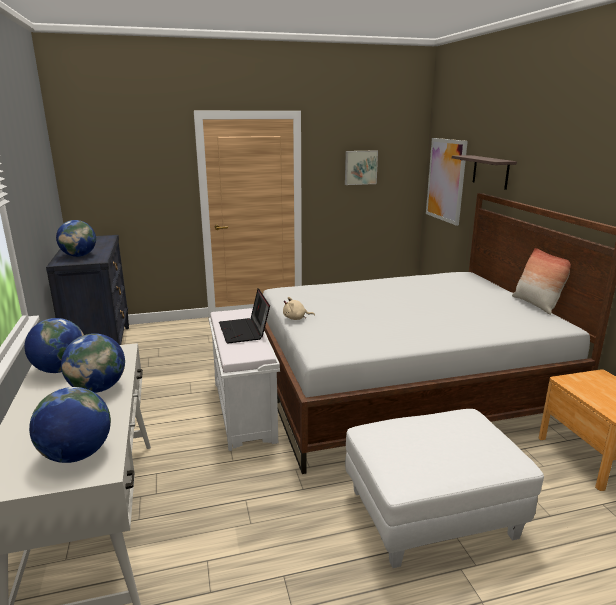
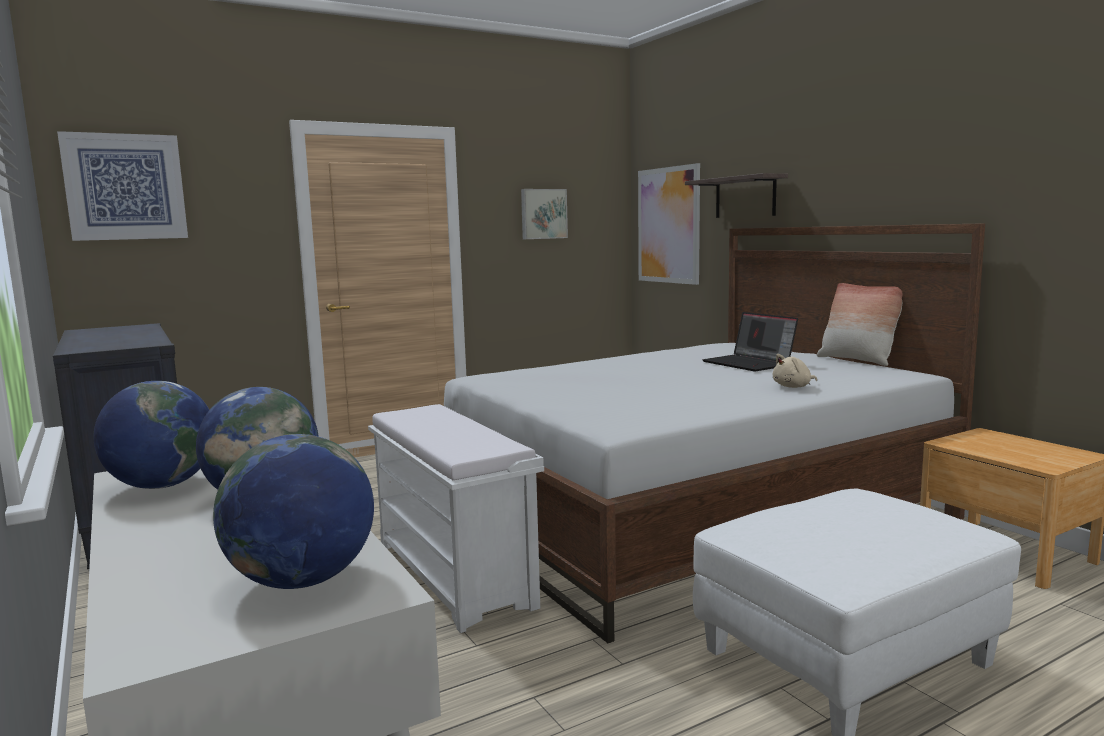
camera: 15 degrees left, 10 degrees down
(79, 256) = (109, 342): globe -> none
(99, 155) = (125, 187): none -> picture
(245, 331) = (453, 427): laptop -> laptop (750, 363)
(296, 318) = (534, 399): beige plush toy -> beige plush toy (793, 387)

